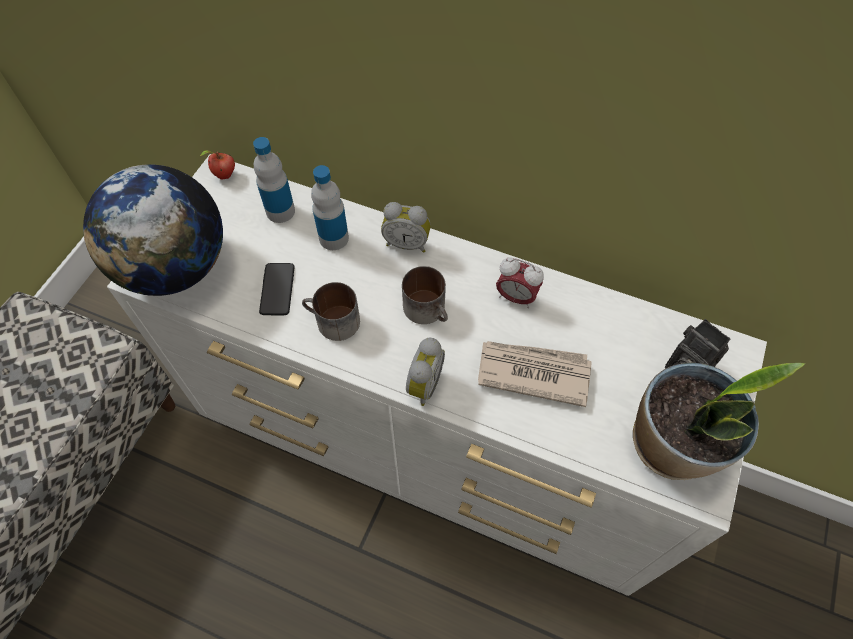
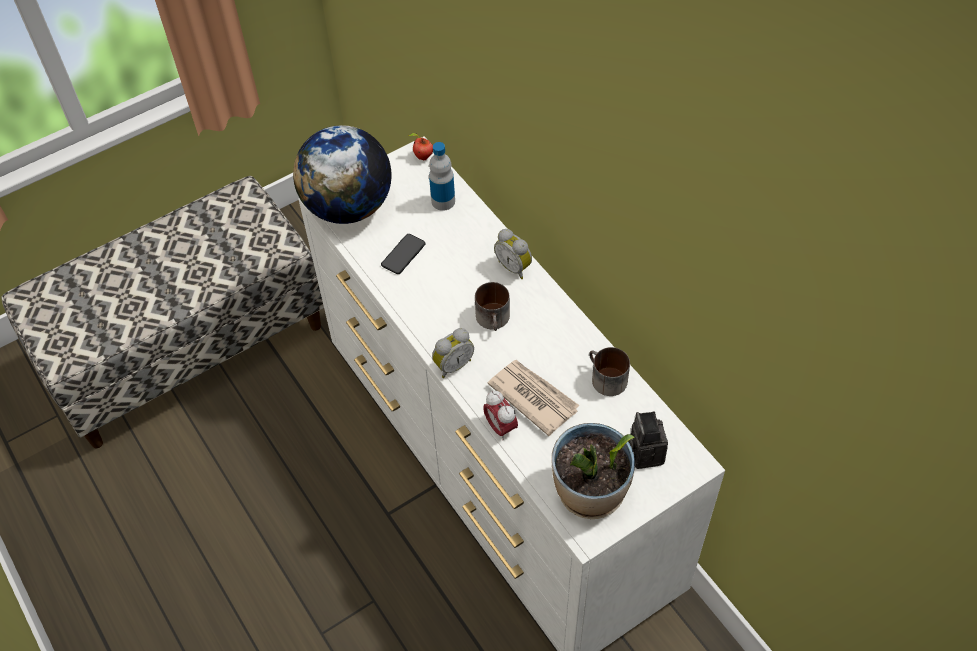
camera: 35 degrees right, 5 degrees down
(332, 322) = (423, 294): mug -> mug (604, 379)
(334, 238) = (466, 238): bottle -> none
(516, 297) = (562, 343): alarm clock -> alarm clock (500, 427)

